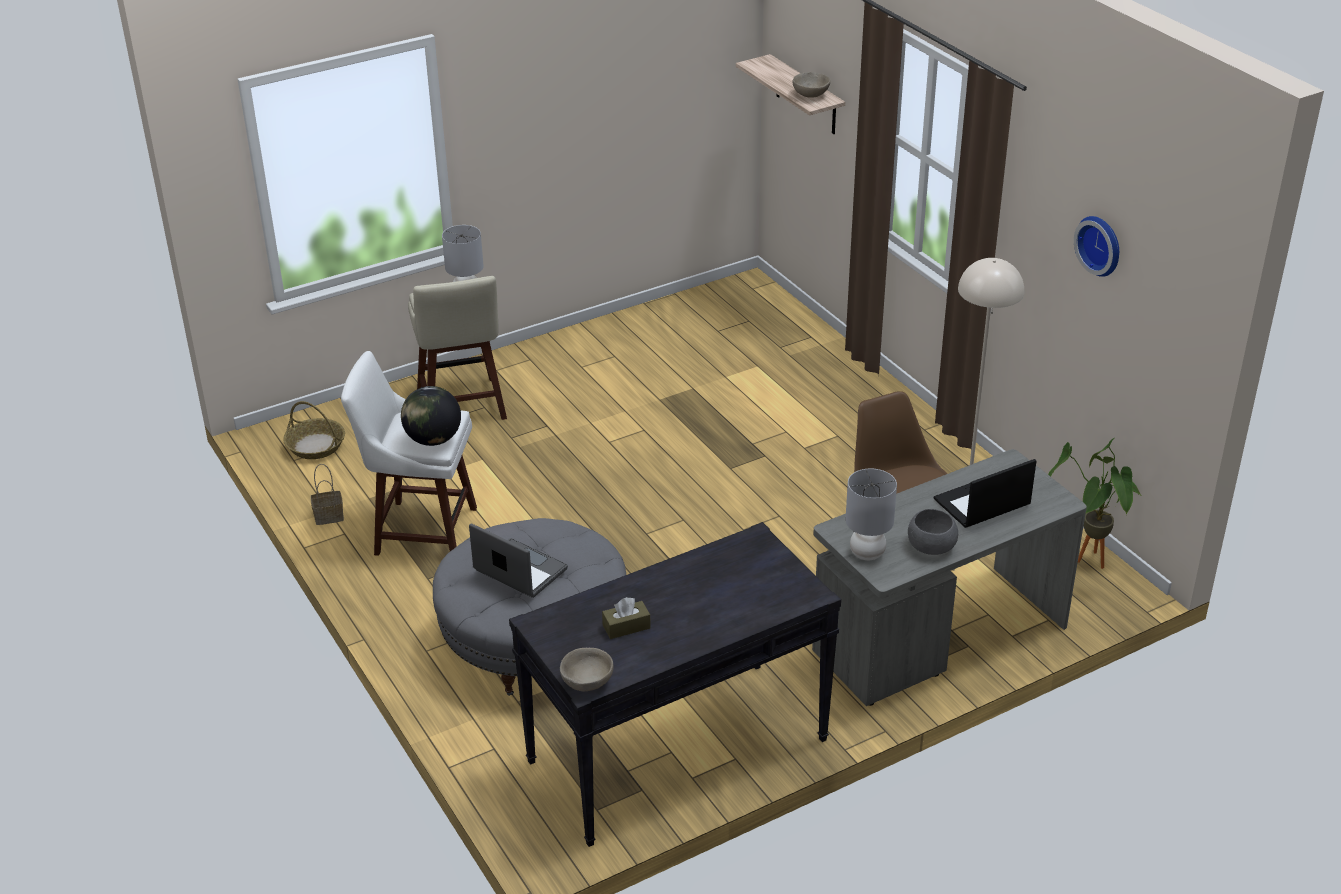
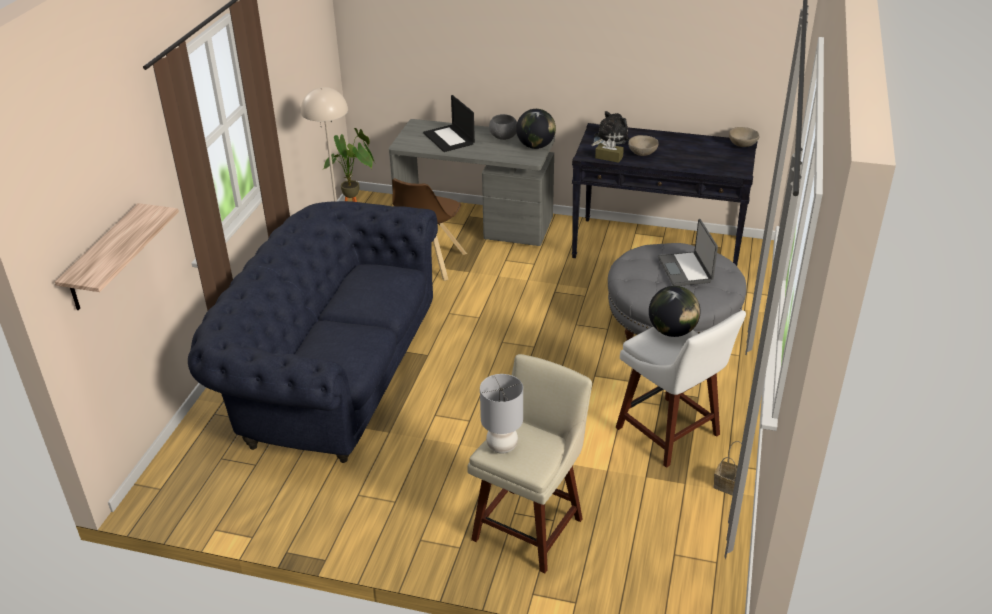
camera: 135 degrees left, 0 degrees up
(315, 446) = (686, 566): basket -> none
(626, 627) = (698, 153): brown tissue box -> brown tissue box (609, 157)
(771, 585) = (609, 138): none -> plush toy
(782, 407) = (329, 374): none -> blue sofa
(811, 95) = (141, 220): beige bowl -> beige bowl (642, 153)
(867, 554) = (535, 146): grey table lamp -> globe
(981, 503) = (449, 138): laptop -> laptop turned 45 degrees clockwise
(1101, 244) = (292, 42): wall clock -> none

